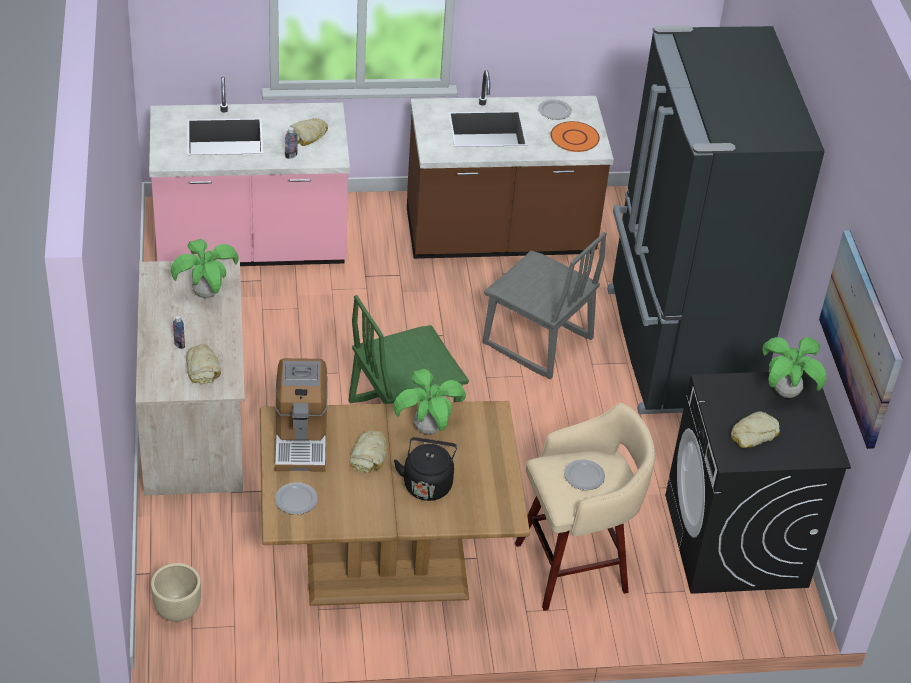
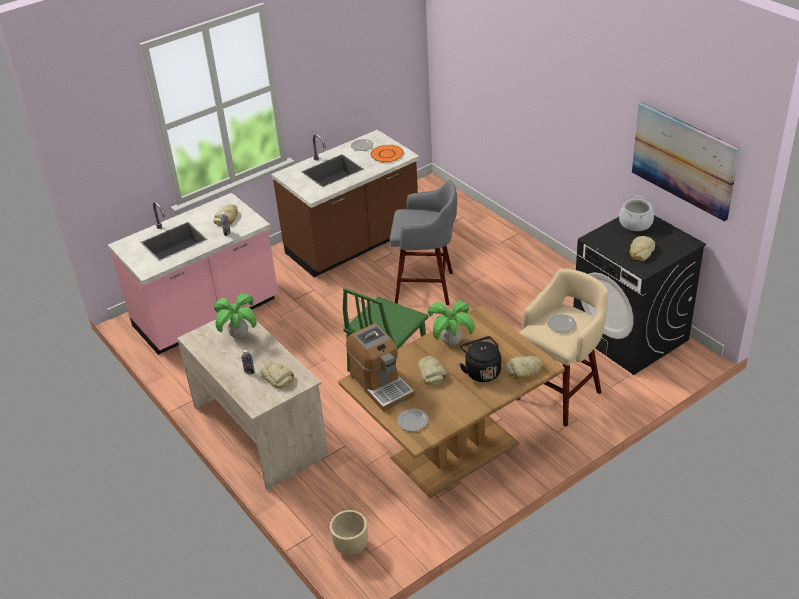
camera: 25 degrees left, 5 degrees down
(477, 509) = (524, 370): none -> bread
(537, 342) = (426, 288): grey chair -> grey stool
(676, 349) = (505, 255): black fridge -> none
(785, 392) = (635, 224): potted plant -> cooking pot

